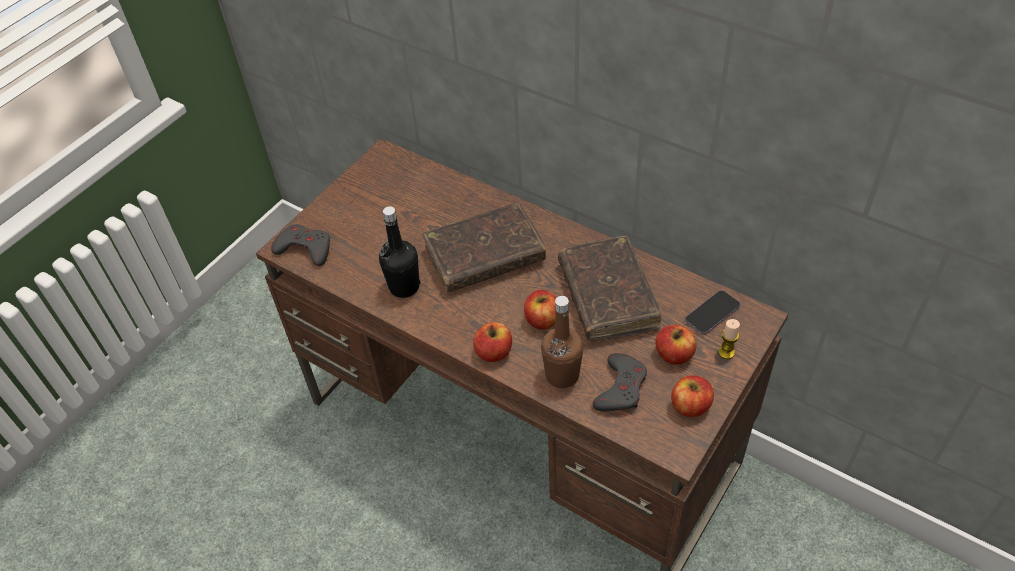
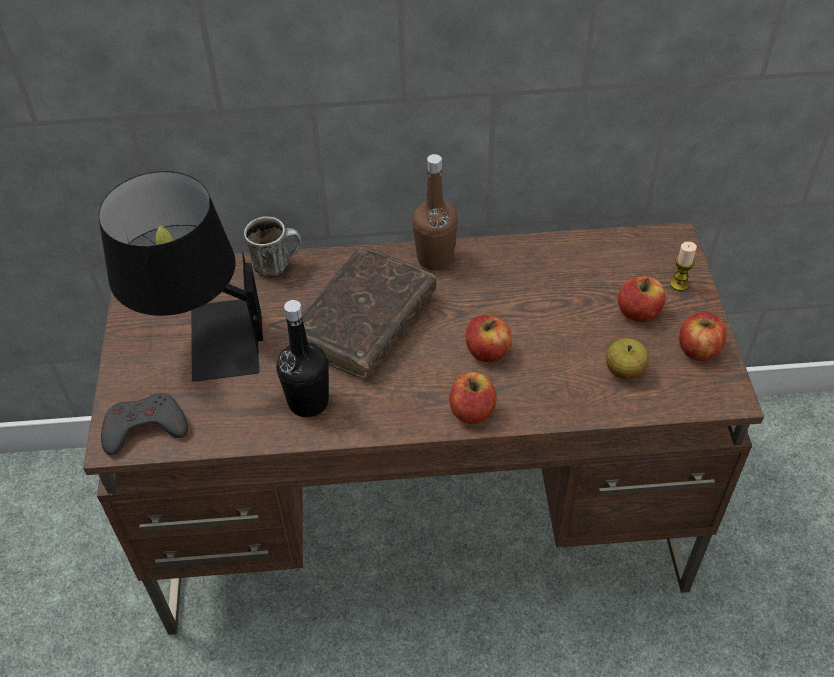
camera: 40 degrees left, 0 degrees up
(380, 214) = (201, 342): none -> black table lamp
(468, 189) = (277, 264): none -> mug
(562, 375) = (560, 392): brown bottle -> brown bottle (435, 258)
(607, 296) = (526, 293): brown book -> none
(621, 388) = (624, 370): grey game controller -> apple
(712, 313) = (632, 257): phone -> none

